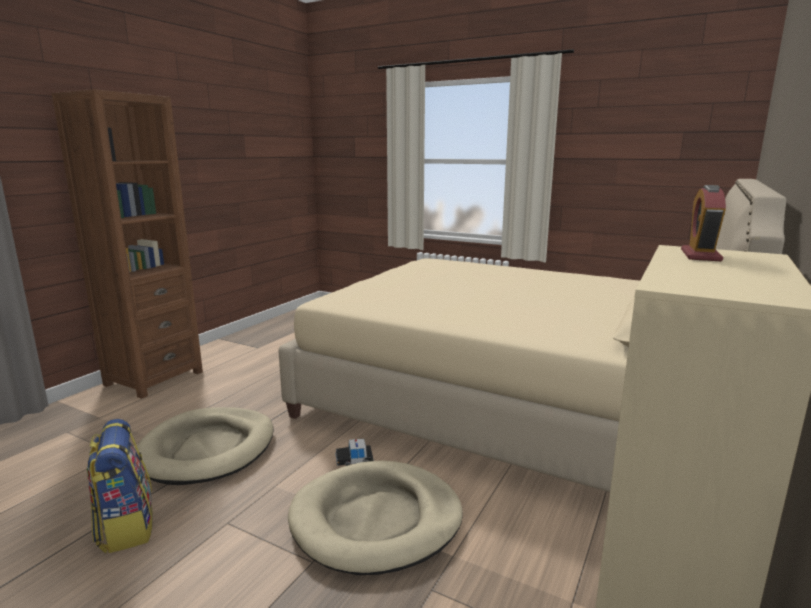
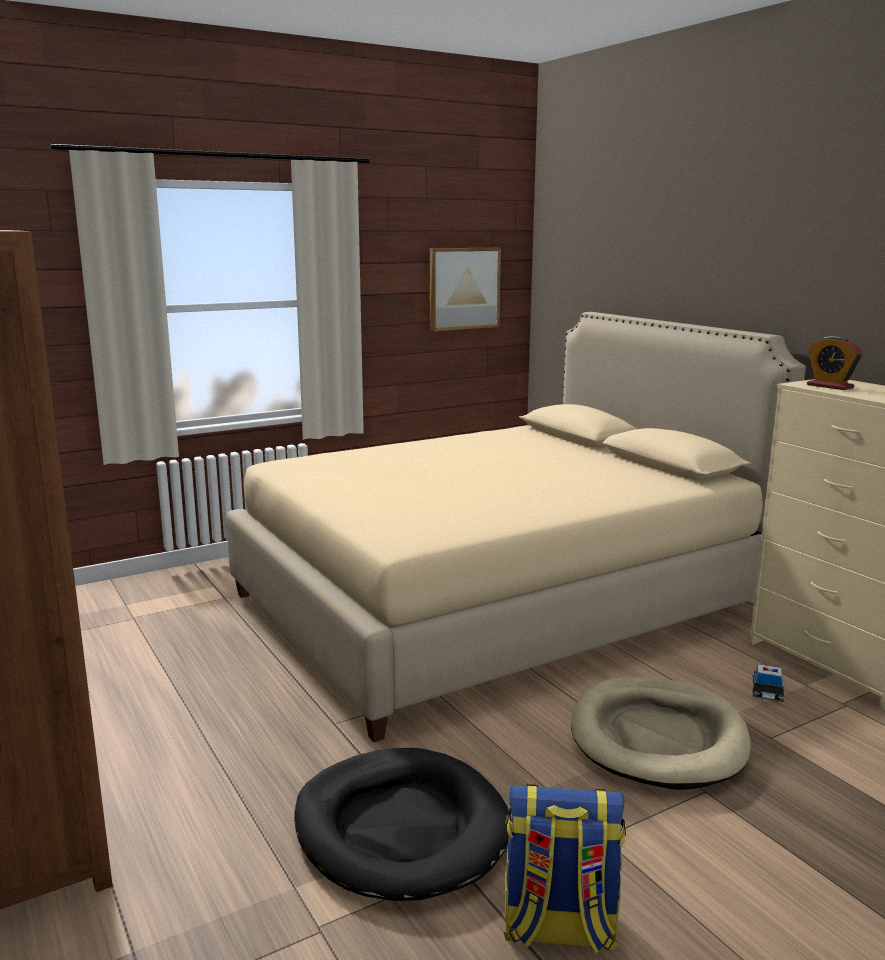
camera: 60 degrees left, 0 degrees up
(208, 449) = (401, 829): beige dog bed -> black dog bed
(354, 459) = (529, 721): toy car -> toy car (767, 690)
(669, 157) = (464, 288): none -> picture

